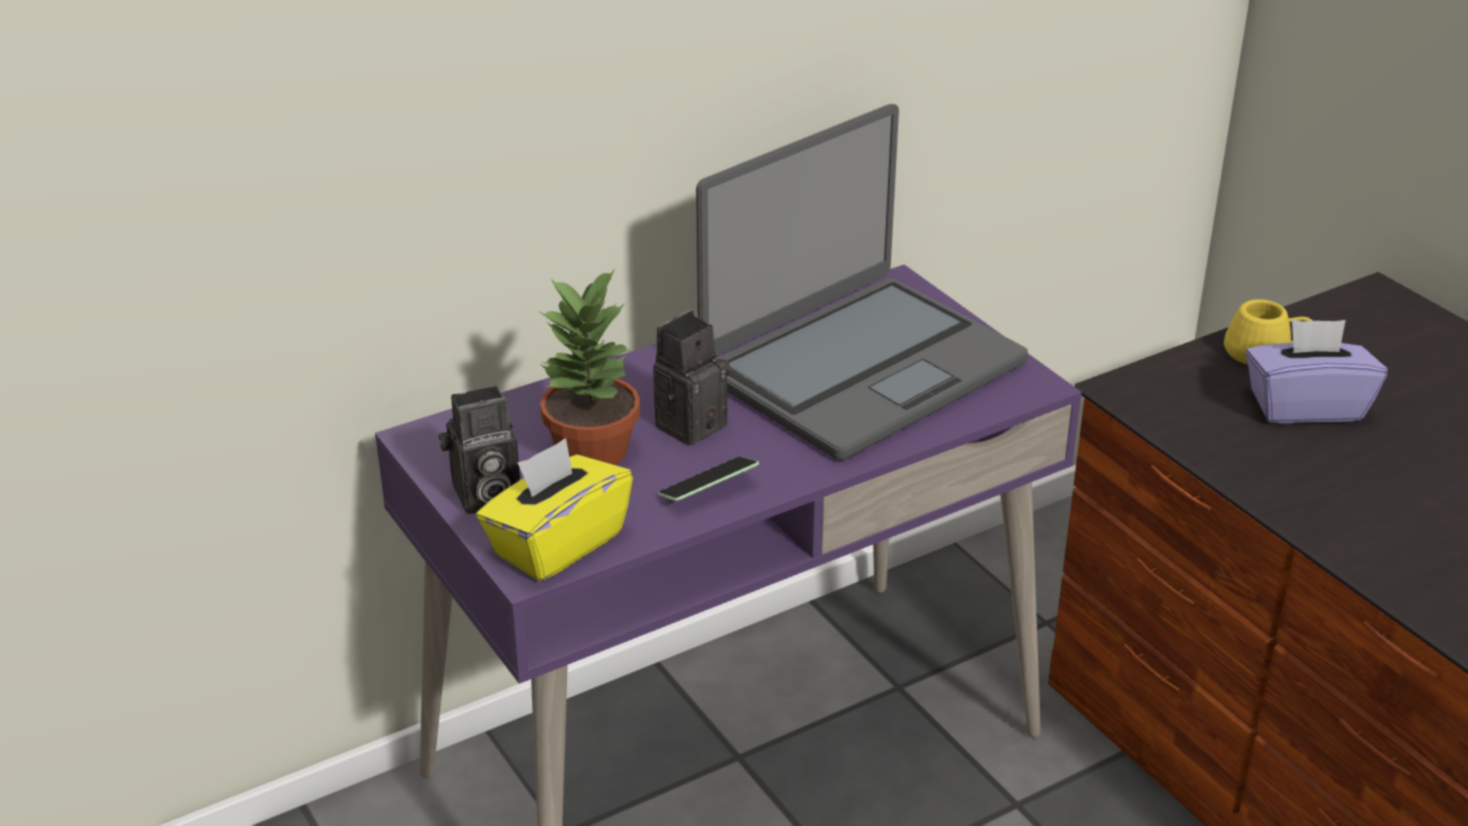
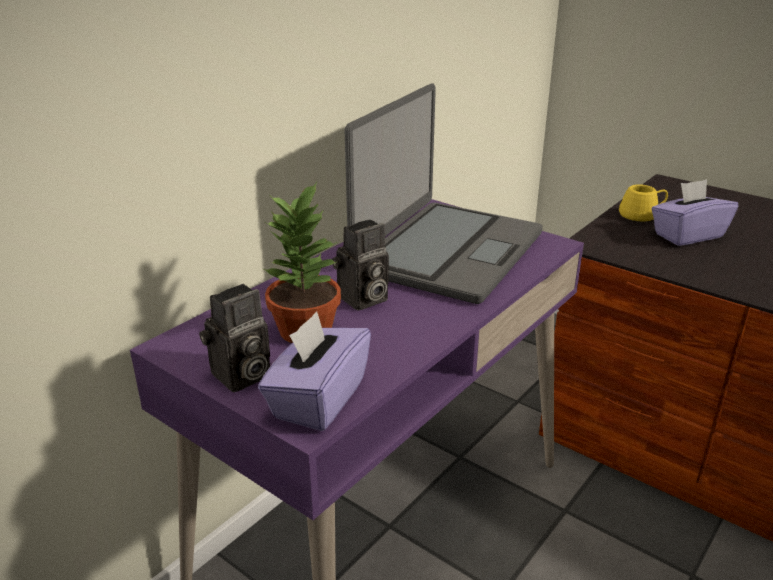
camera: 20 degrees left, 5 degrees down
(557, 544) = (318, 399): yellow tissue box -> purple tissue box
(690, 422) = (362, 300): camera -> camera turned 150 degrees counterclockwise
(708, 490) = (405, 339): phone -> none

